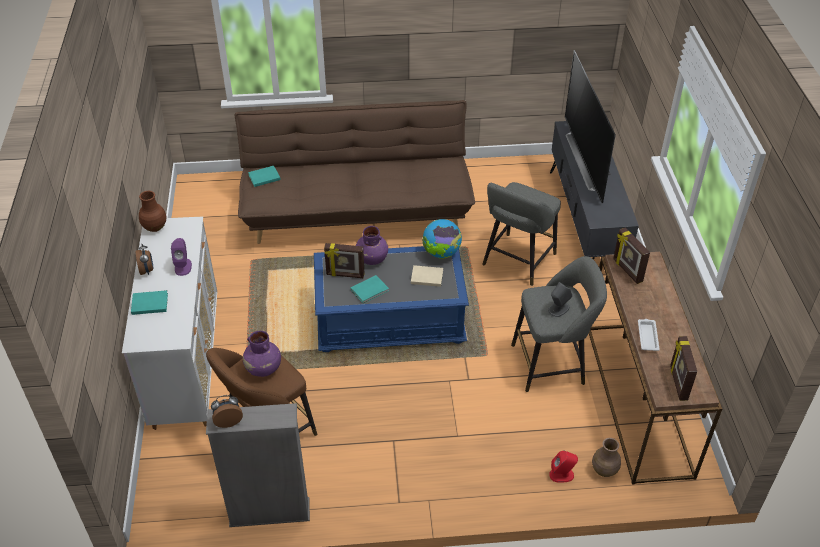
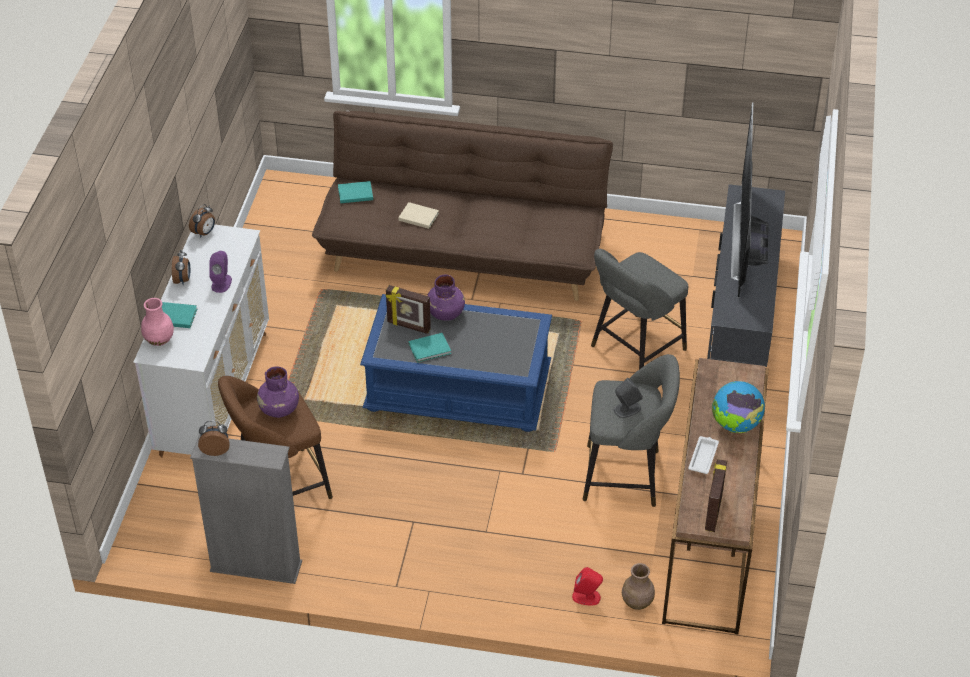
camera: 15 degrees right, 0 degrees up
(141, 328) = (159, 340): none -> pink vase
(155, 227) = (204, 233): brown vase -> alarm clock
(426, 276) = (499, 345): beige book -> beige book (418, 216)
(441, 253) = (528, 321): globe -> globe (736, 425)
(627, 271) = (715, 380): picture frame -> none

